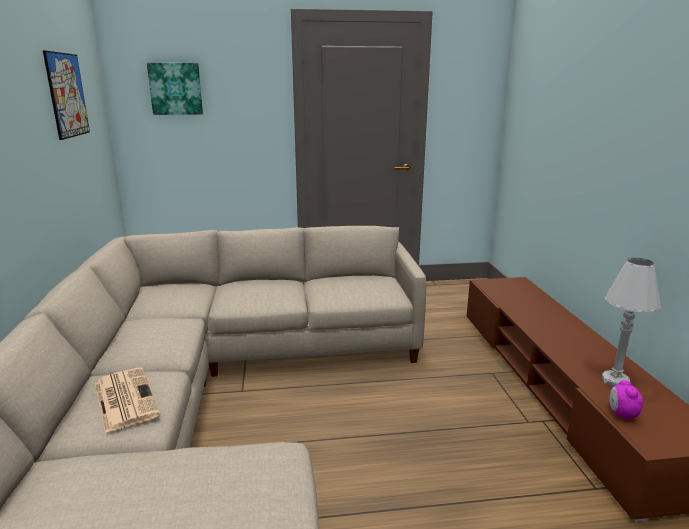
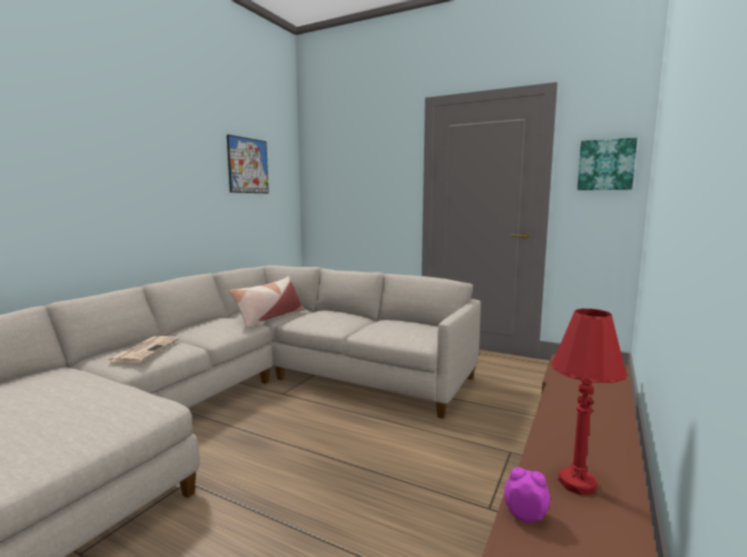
camera: 35 degrees right, 10 degrees down
(176, 89) = (340, 166): picture -> picture (606, 165)
(188, 307) = (270, 318): none -> pillow
(615, 381) = (577, 483): white table lamp -> red table lamp
(621, 415) = (525, 515): alarm clock -> alarm clock turned 75 degrees clockwise

